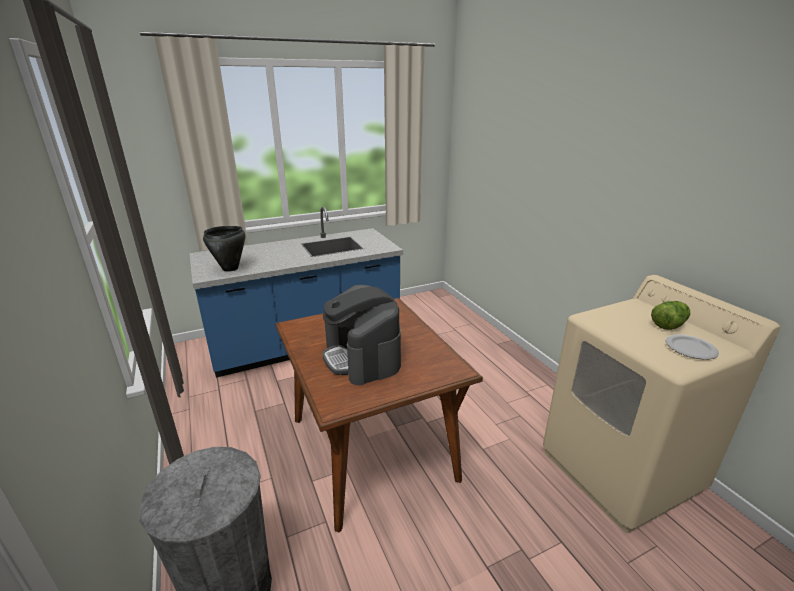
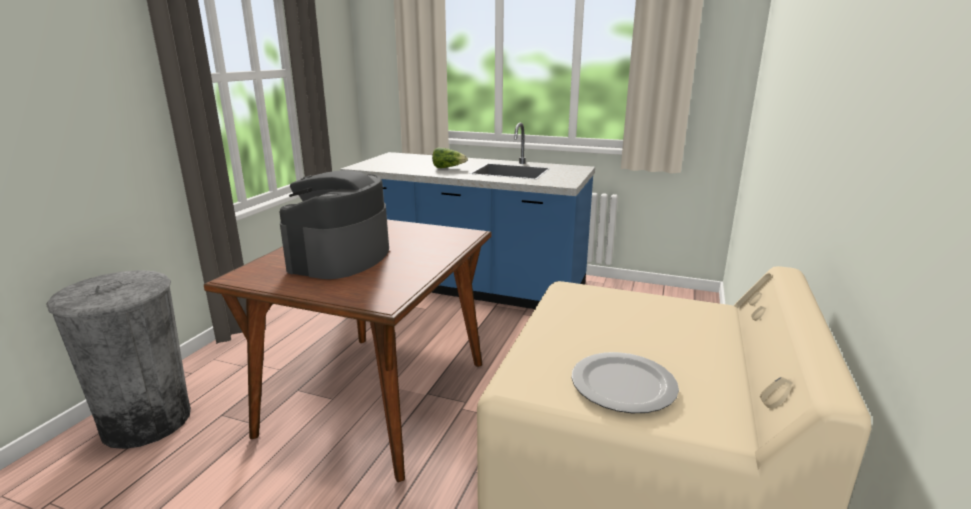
camera: 45 degrees right, 5 degrees down
(230, 268) = (387, 166): black cooking pot -> none
(668, 324) = (687, 349): lettuce -> lettuce (448, 168)

